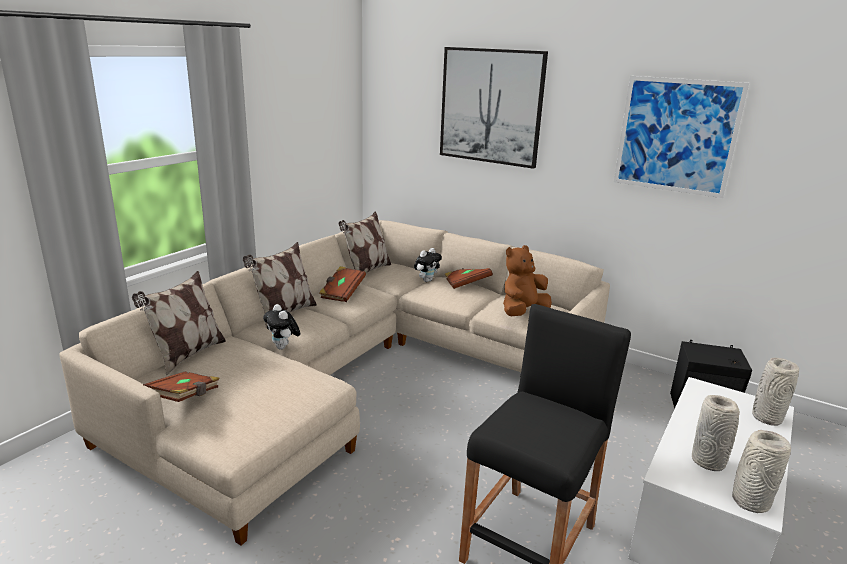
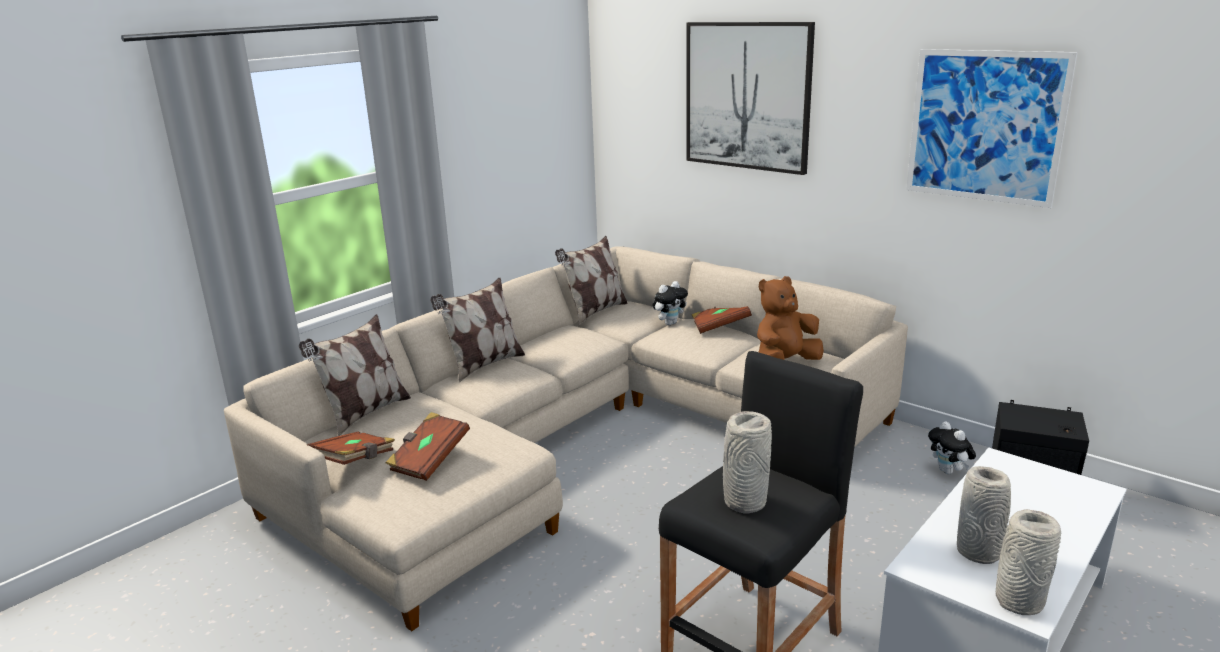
camera: 10 degrees right, 0 degrees up
(283, 347) = (476, 406): plush toy -> plush toy (949, 472)
(342, 293) = (558, 340): brown book -> brown book (429, 460)
(766, 418) = (1080, 501): grey vase -> grey vase (743, 502)

